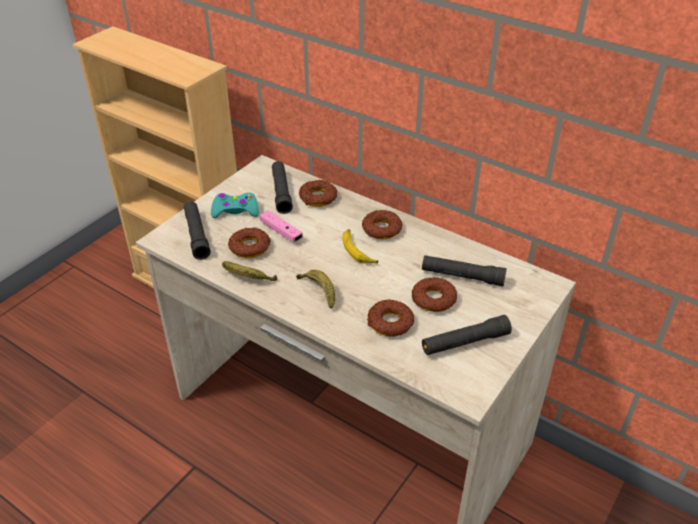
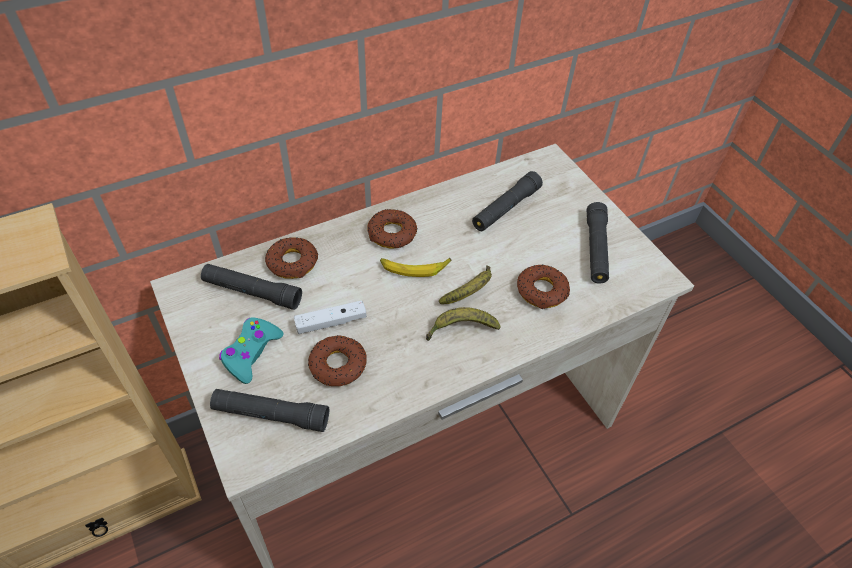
camera: 65 degrees left, 10 degrees up
(247, 278) = (395, 388): banana -> banana (470, 291)
(281, 232) = (331, 322): pink game controller -> white game controller
(433, 299) = (526, 243): donut -> none

